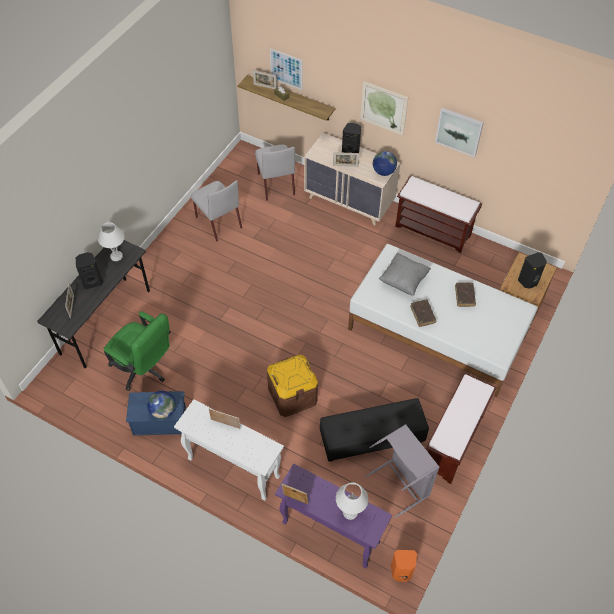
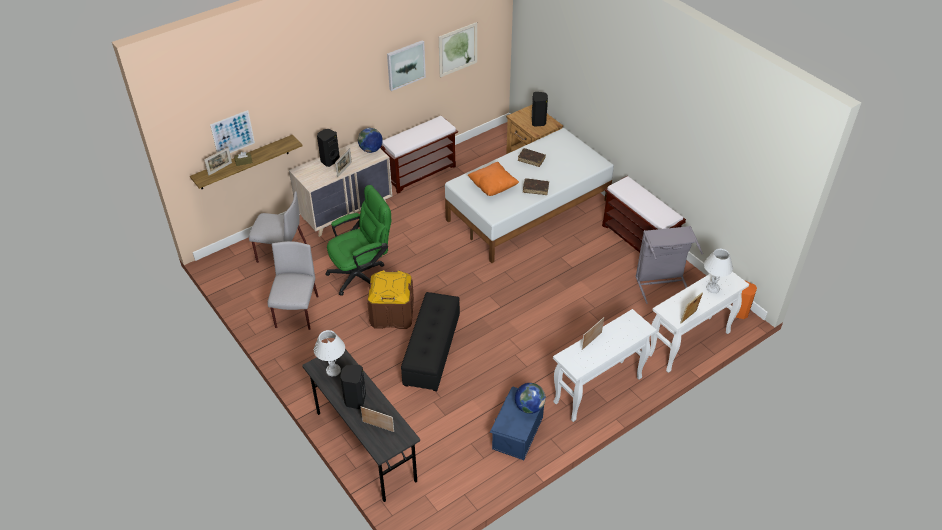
camera: 65 degrees left, 10 degrees down
(144, 369) = (448, 428): green office chair -> green office chair (362, 274)
(218, 222) = (297, 313): grey chair -> grey chair turned 75 degrees counterclockwise
(292, 395) = (541, 324): brown storage box -> brown storage box (392, 314)
(329, 532) = (689, 344): purple console table -> white console table
(372, 436) = (610, 286): black ottoman -> black ottoman (431, 351)
(383, 108) = (337, 96): picture -> picture (458, 49)
(403, 280) = (493, 187): grey pillow -> orange pillow

